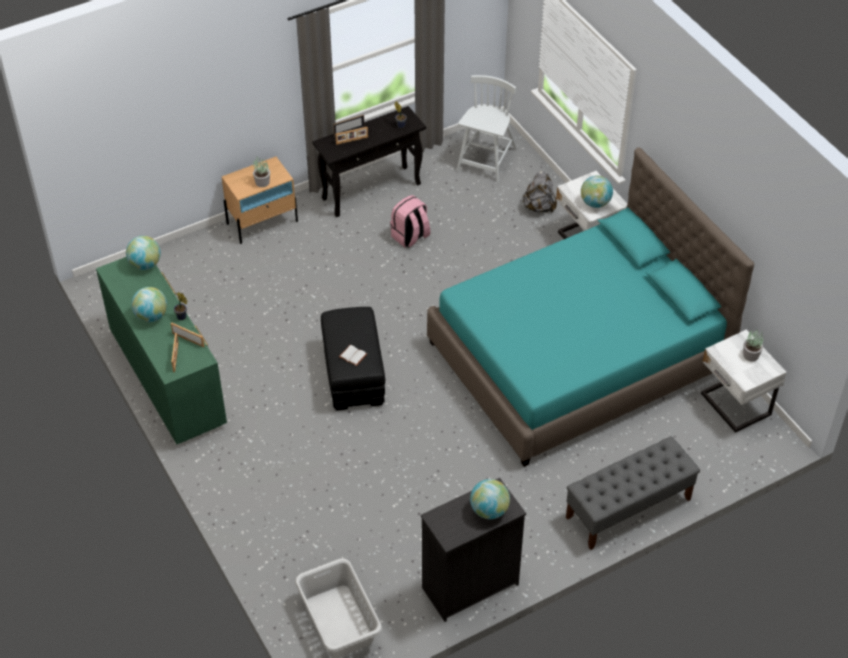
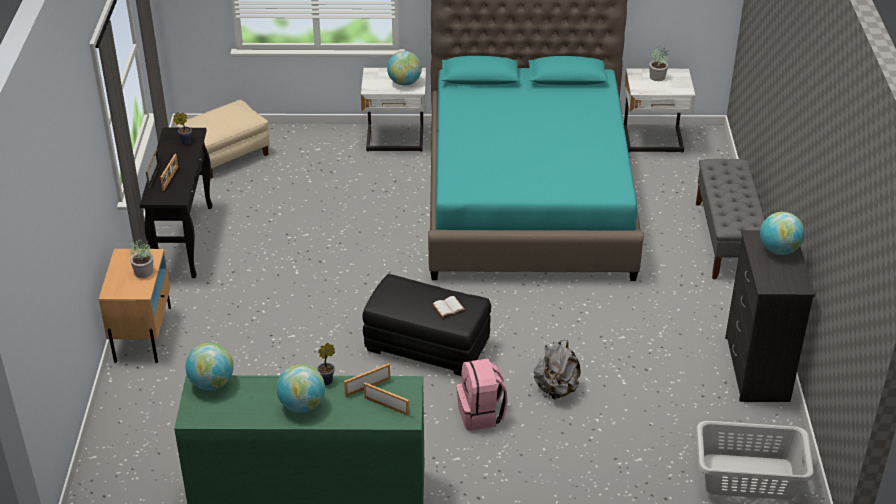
camera: 60 degrees left, 10 degrees down
(410, 237) = (277, 239): pink backpack -> pink backpack (481, 414)
(486, 160) = (226, 155): white chair -> beige ottoman
(539, 206) = (321, 149): grey backpack -> grey backpack (556, 389)

